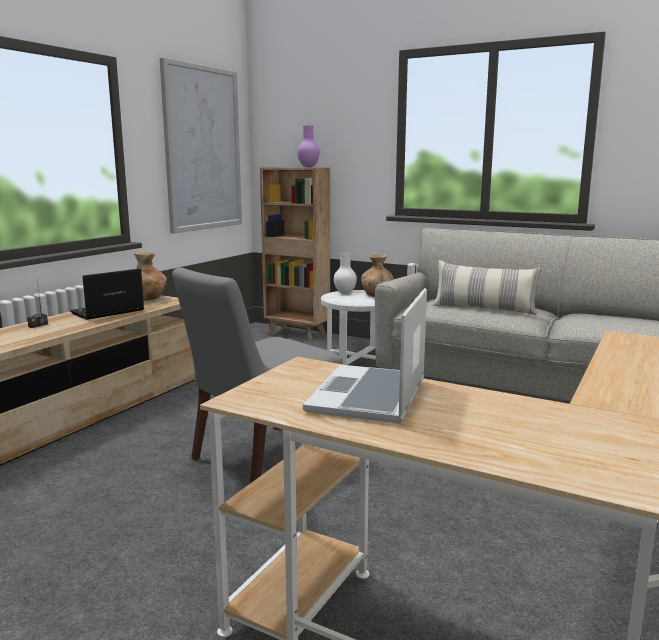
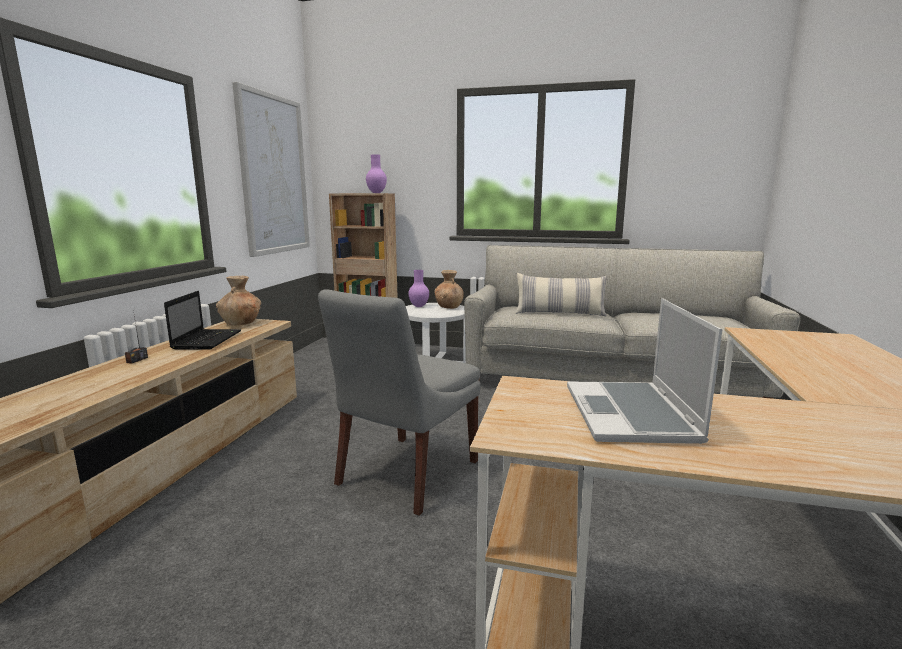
camera: 15 degrees left, 0 degrees up
(106, 312) = (207, 340): laptop -> laptop turned 150 degrees clockwise
(344, 293) = (418, 306): white vase -> purple vase

